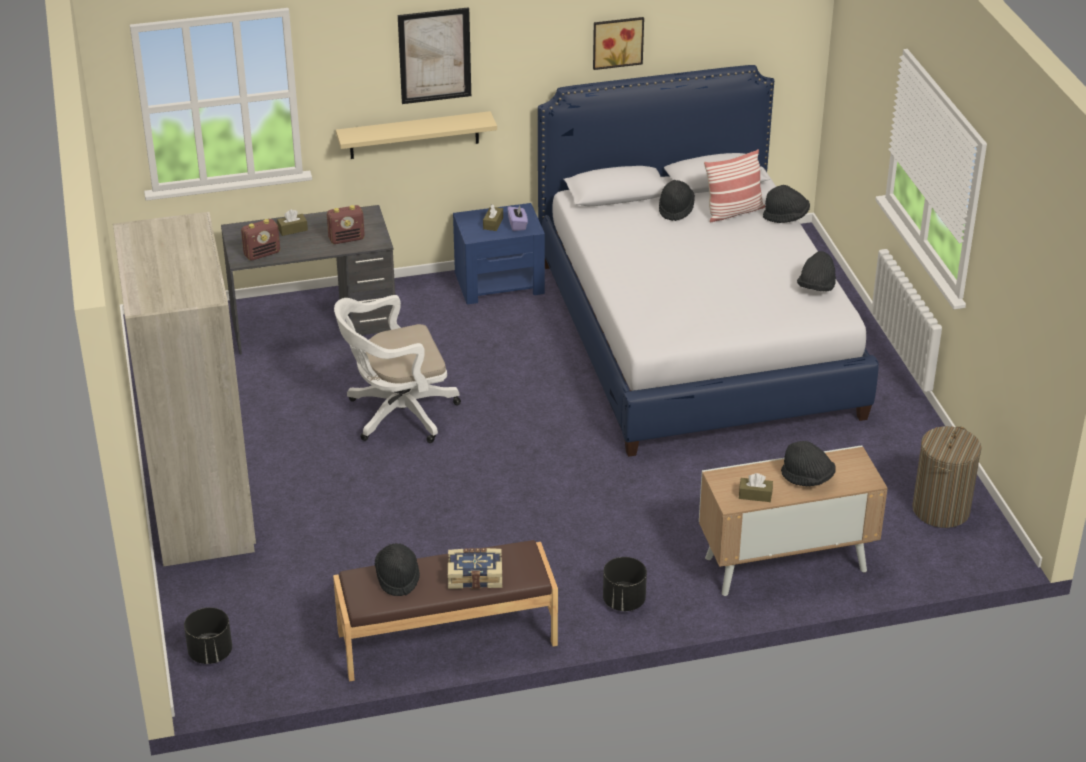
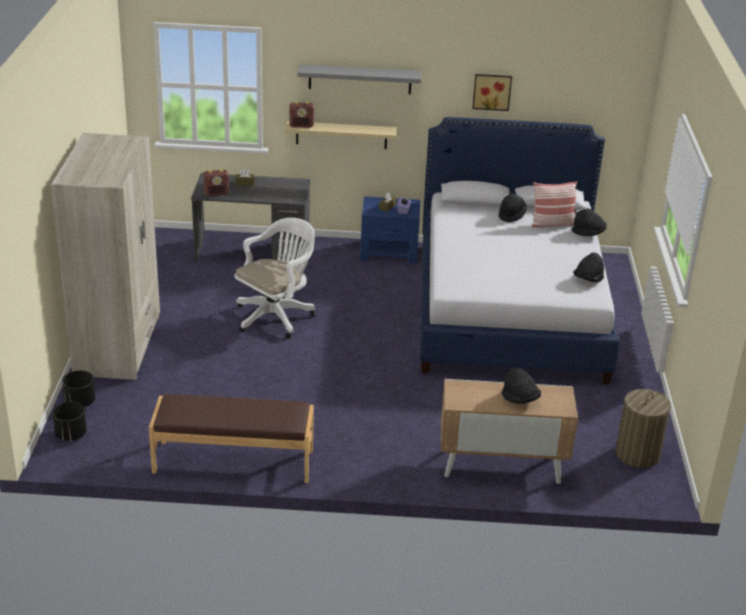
camera: 15 degrees right, 5 degrees down
(347, 239) = (276, 194): radio -> radio (301, 126)
(396, 414) = (276, 316): white office chair -> white office chair turned 135 degrees clockwise
(397, 578) = (199, 405): black hat -> none
(434, 55) = (360, 79): picture -> grey shelf
(475, 575) = (253, 415): book -> none
(623, 601) = (370, 464): black planter -> black planter (80, 402)
(755, 495) = (475, 402): brown tissue box -> none

